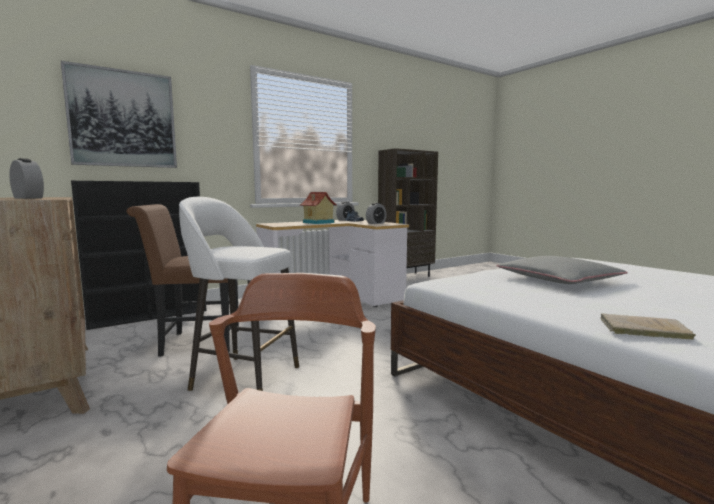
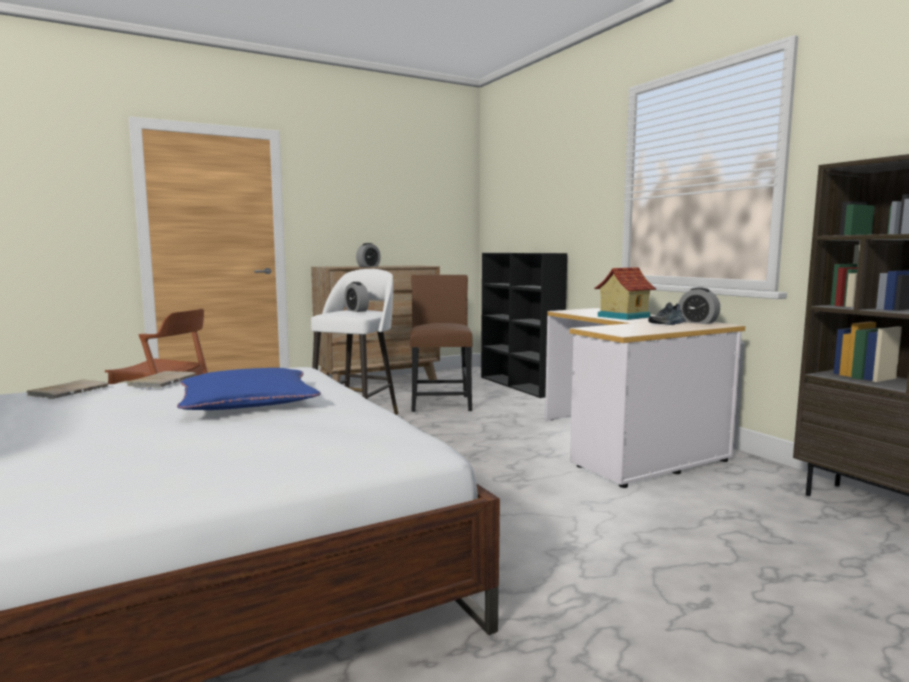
camera: 95 degrees right, 0 degrees up
(123, 119) = (531, 192): picture -> none
(376, 223) = (627, 328): alarm clock -> alarm clock (356, 310)
(547, 305) = (164, 382): none -> beige book
(558, 279) = (248, 402): grey pillow -> blue pillow

